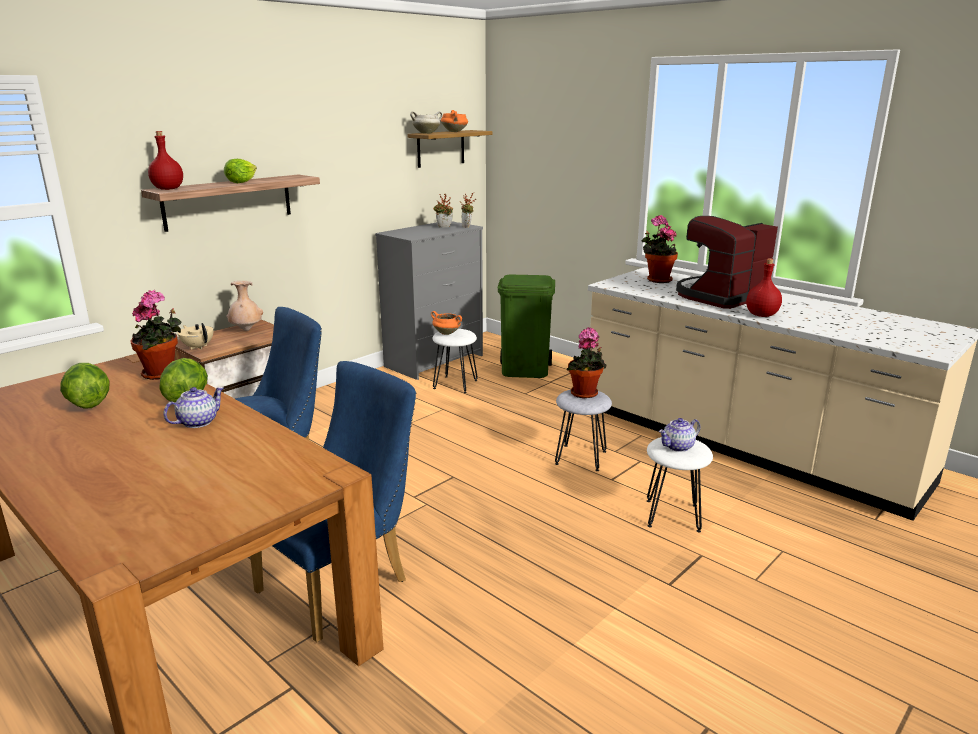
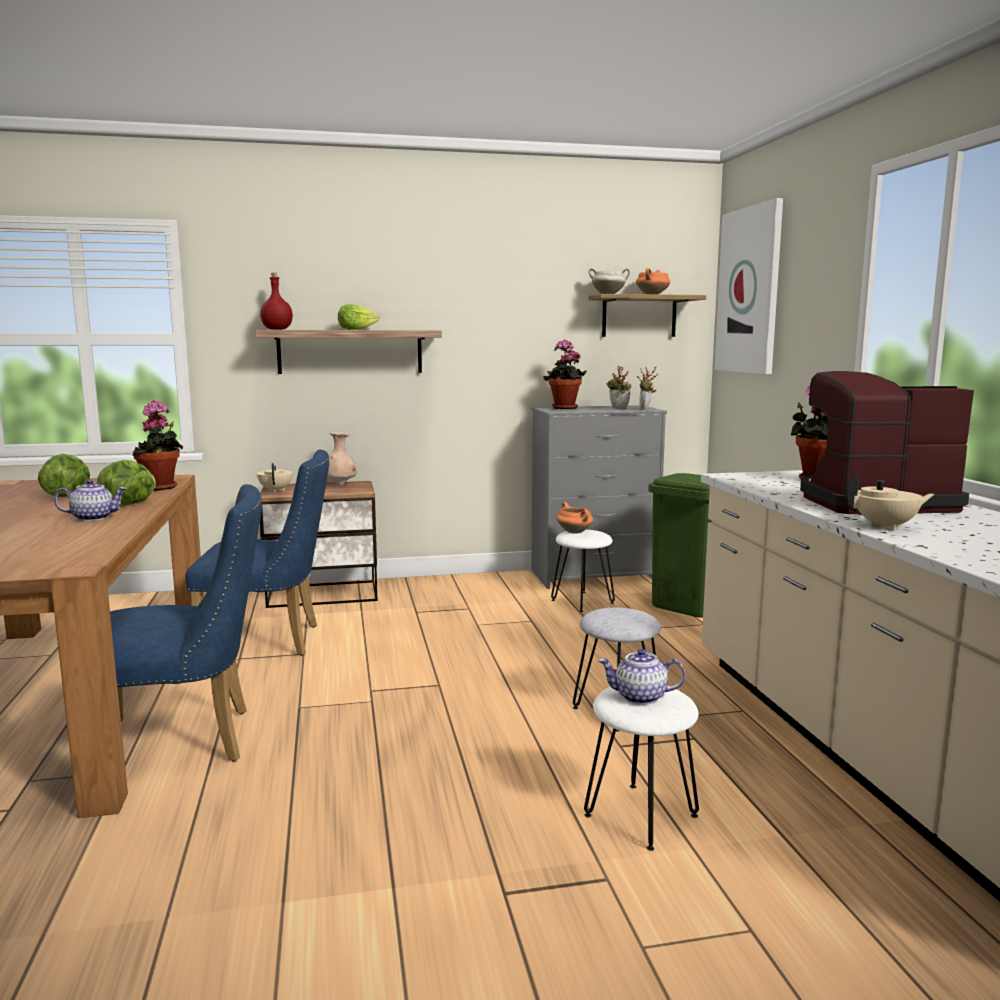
camera: 35 degrees right, 10 degrees down
(528, 129) = (750, 291): none -> picture
(585, 394) = (624, 615): potted plant -> potted plant (564, 408)
(762, 315) = (886, 527): red bottle -> beige teapot

